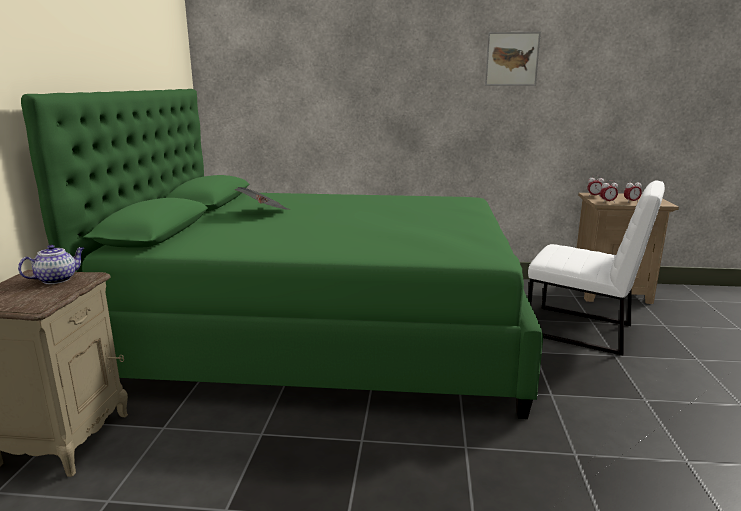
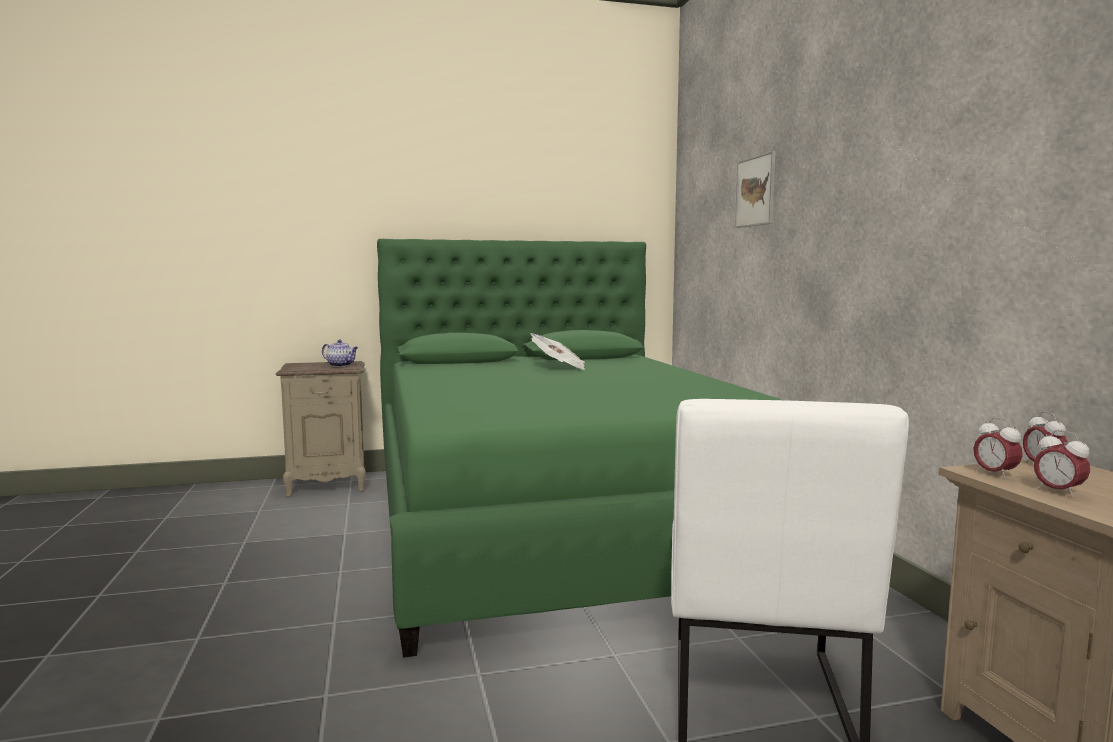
camera: 70 degrees right, 10 degrees down
(512, 59) = (946, 157): picture -> picture (755, 191)

